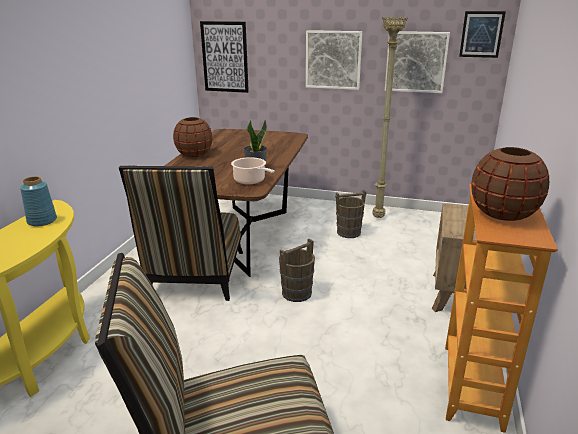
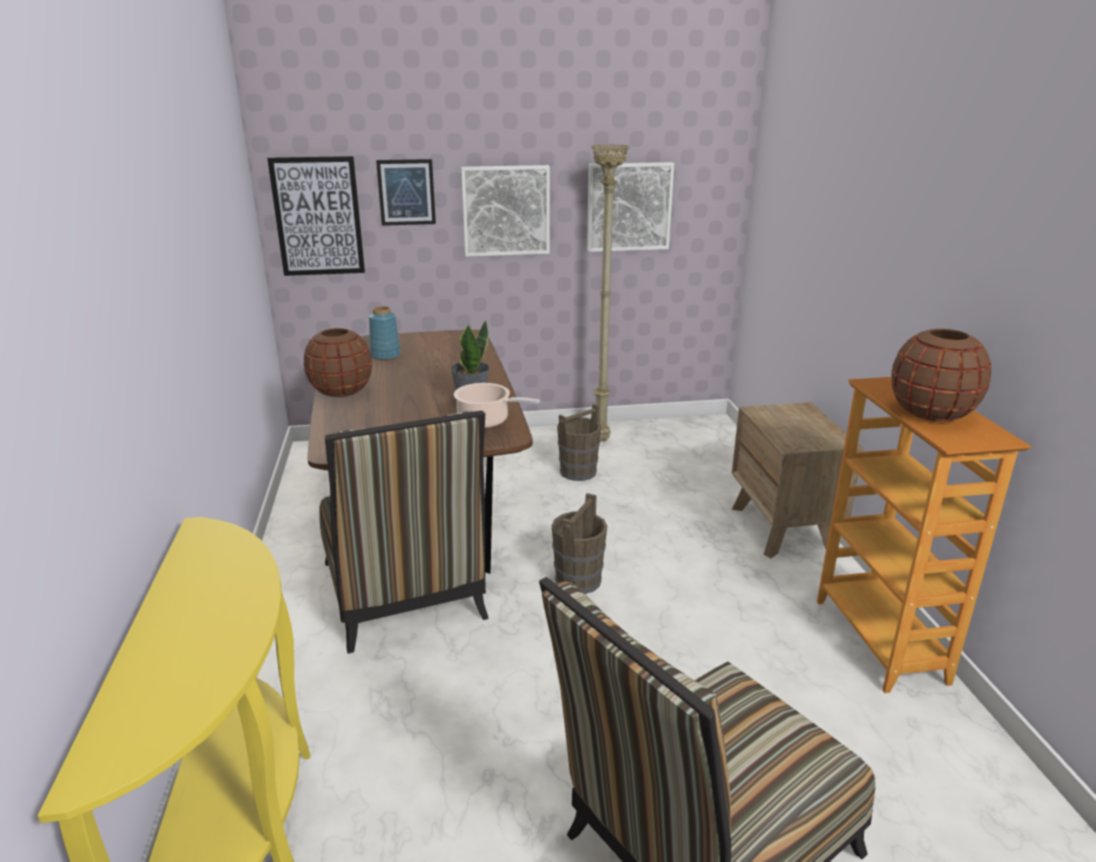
camera: 25 degrees left, 0 degrees up
(41, 221) = (212, 562): blue vase -> blue vase (385, 356)
(481, 34) = (713, 164): picture -> picture (406, 192)

